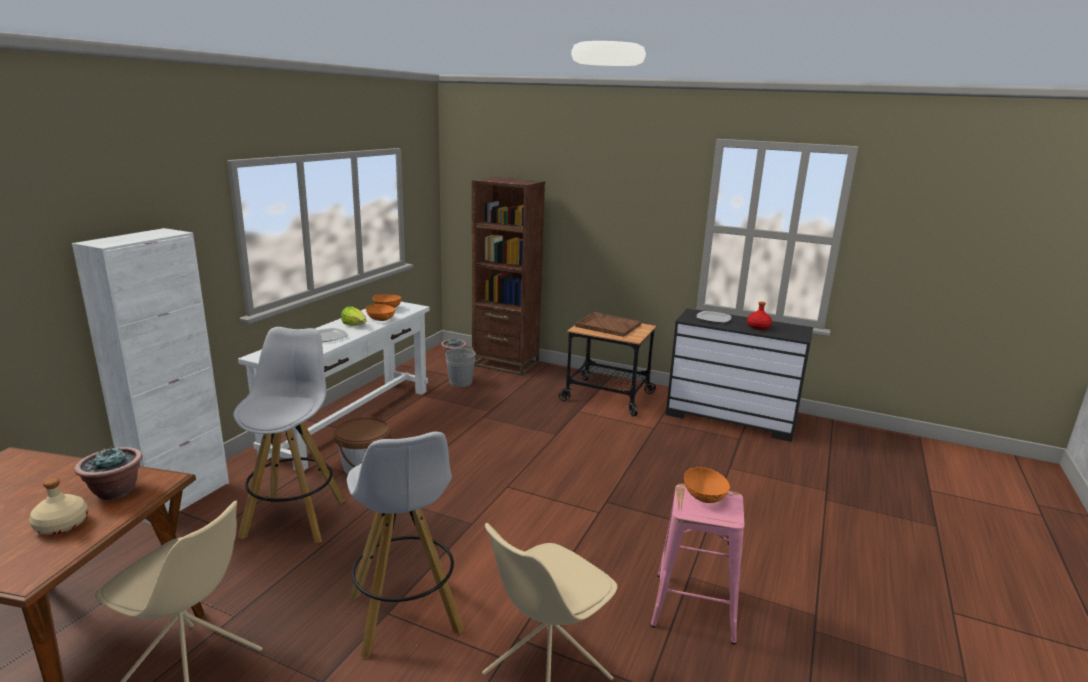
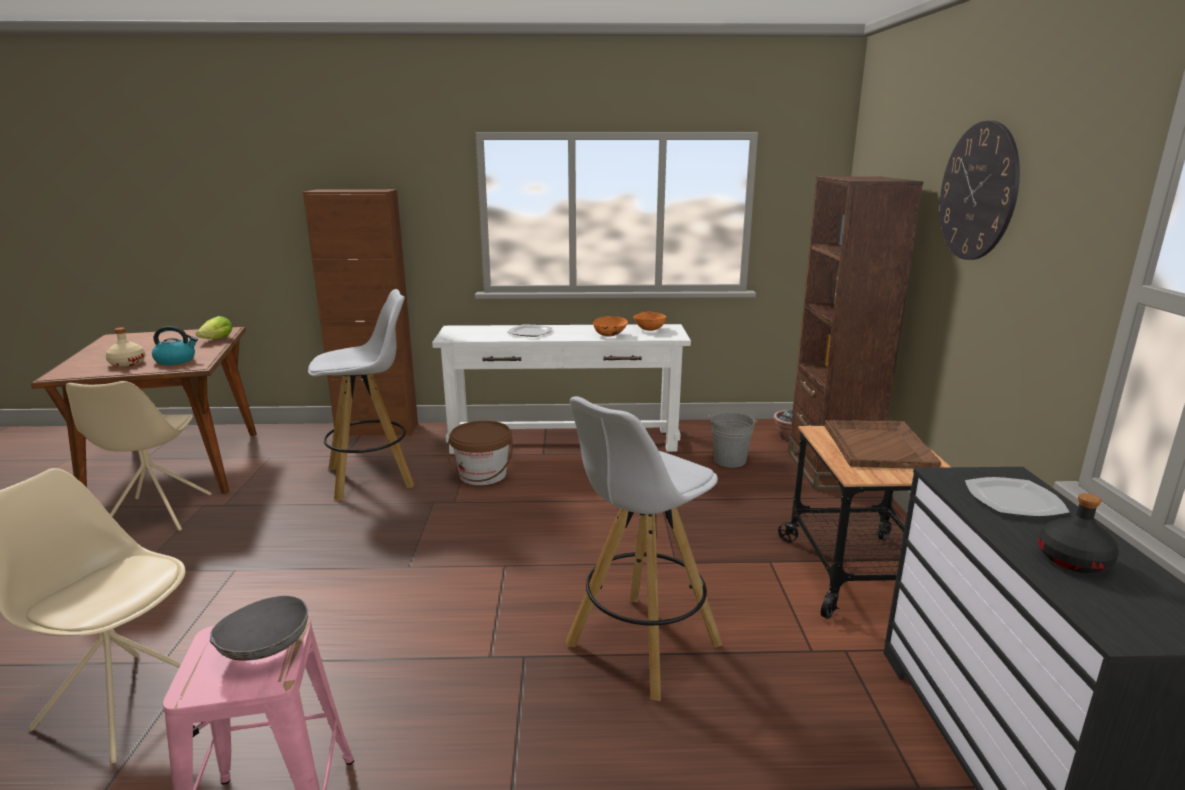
camera: 65 degrees right, 0 degrees up
(115, 491) = (176, 360): potted plant -> kettle
(181, 498) = (377, 430): white cabinet -> brown cabinet
(355, 325) = (577, 332): lettuce -> lettuce (217, 339)
(406, 615) = (231, 580): white stool -> white stool (641, 646)
(593, 187) = (978, 191): none -> wall clock
(705, 497) = (265, 650): orange bowl -> grey bowl
(758, 327) = (1074, 560): red bottle -> black bottle

